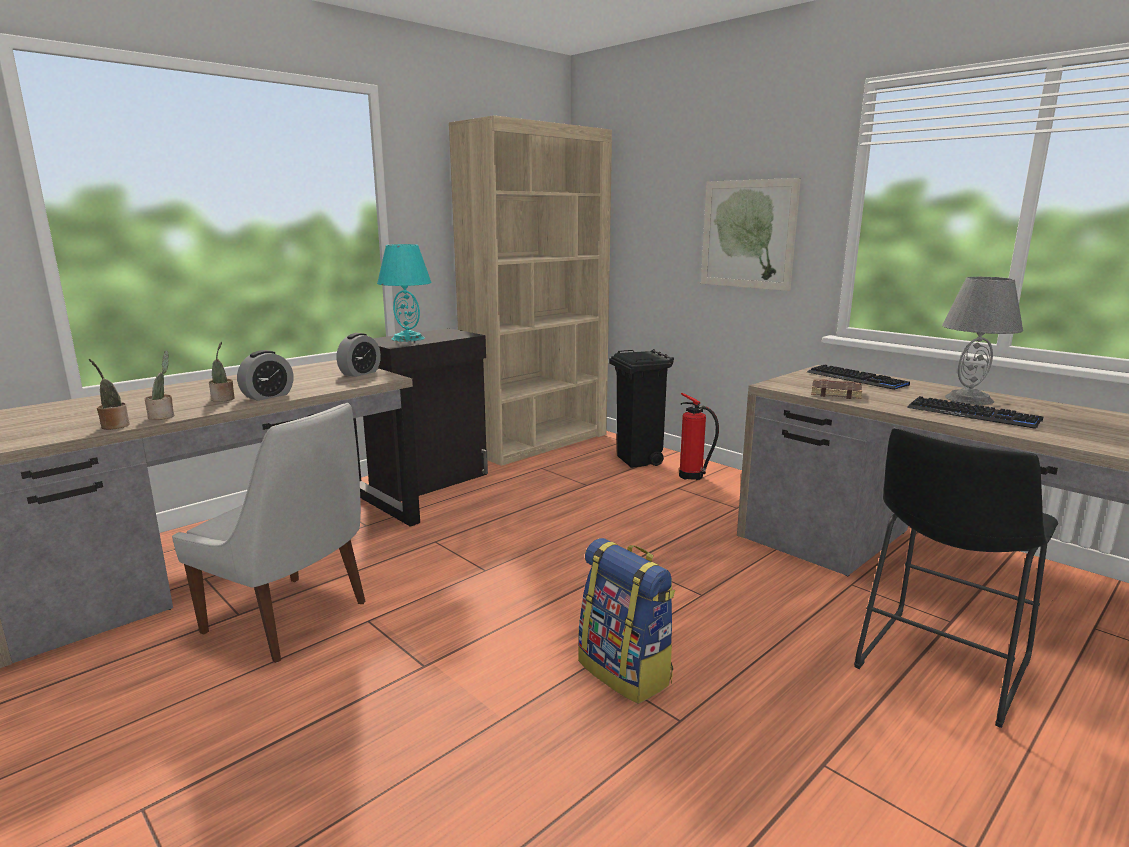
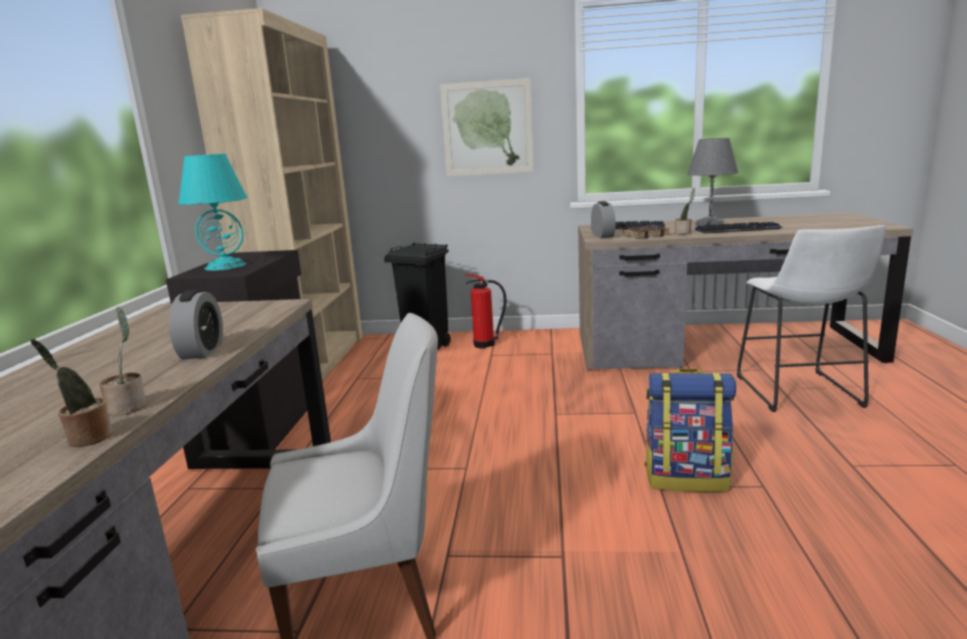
camera: 40 degrees left, 0 degrees up
(223, 399) = (150, 370): potted plant -> potted plant (684, 233)
(360, 373) = (236, 308): alarm clock -> alarm clock (602, 236)
(938, 668) = (799, 394): black stool -> white stool

